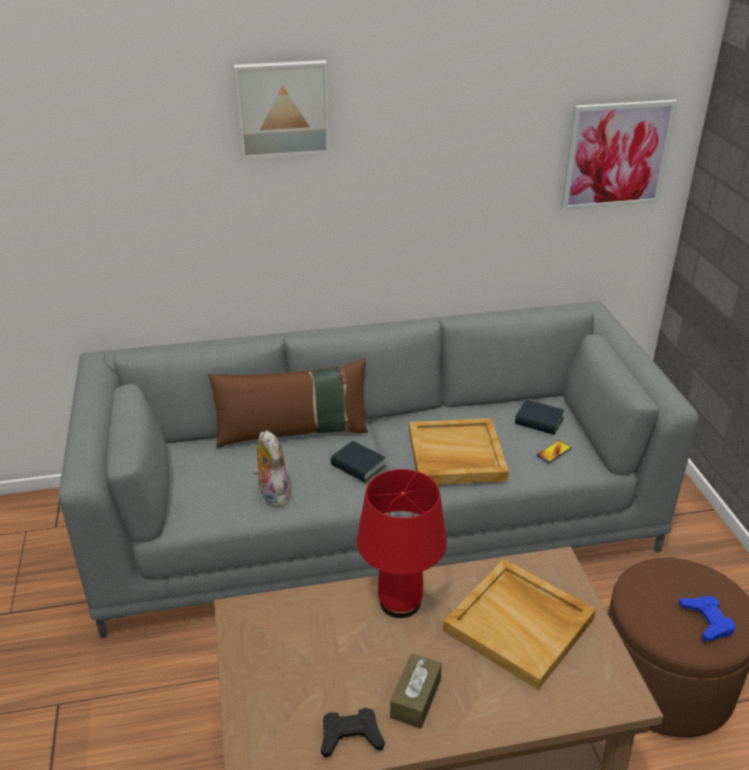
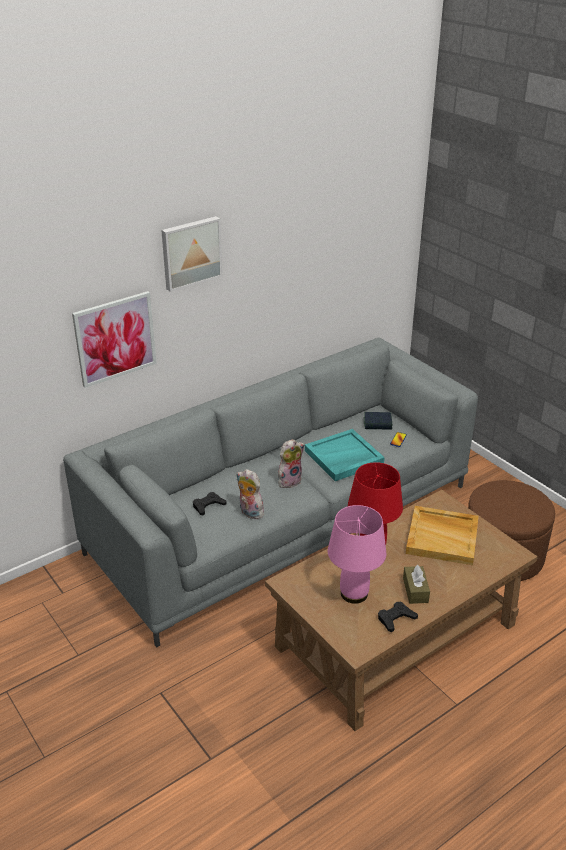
camera: 25 degrees left, 0 degrees up
(228, 469) = (208, 506): none -> black game controller
(293, 432) = (231, 472): brown pillow -> none
(320, 667) = (354, 593): none -> pink table lamp
(358, 466) = (289, 480): book -> plush toy
(455, 455) = (343, 457): beige tray -> turquoise tray
(616, 155) = (380, 242): picture -> picture (115, 338)
(706, 621) = (526, 507): blue game controller -> none

